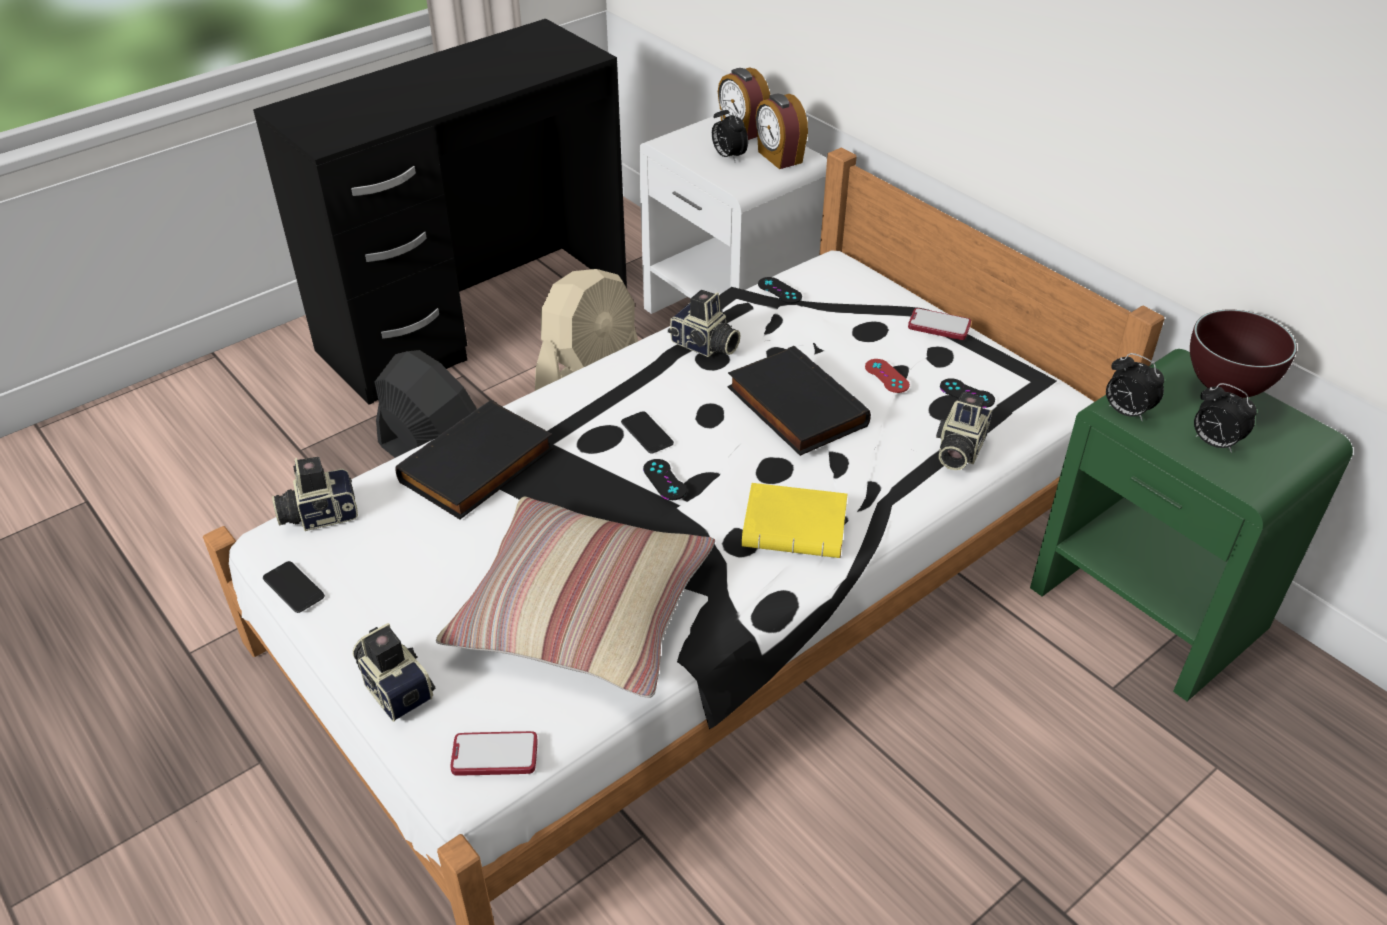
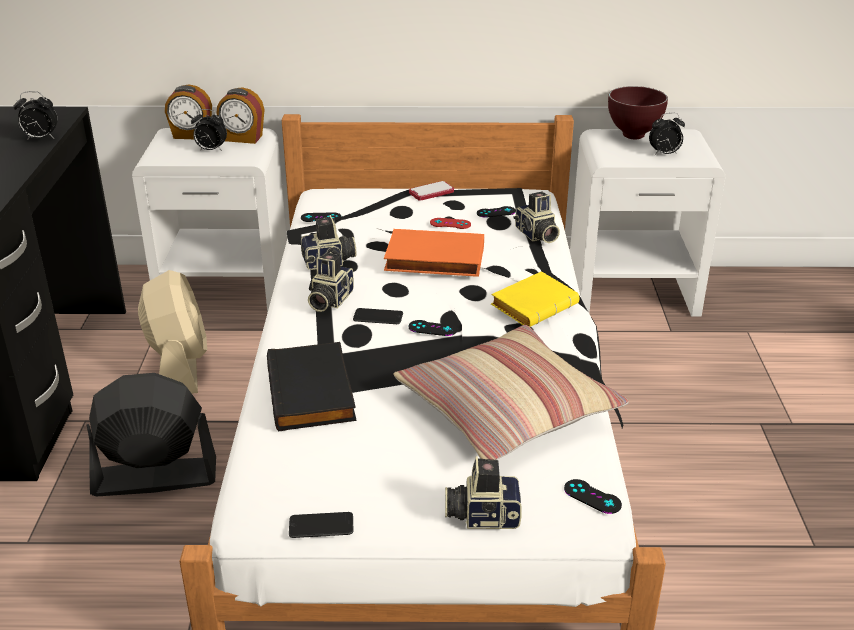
camera: 50 degrees left, 10 degrees down
(319, 514) = (257, 482): camera -> camera (329, 300)
(494, 755) = (592, 497): phone -> black game controller
(793, 407) = (434, 260): black book -> orange book
(1125, 412) = (615, 160): alarm clock -> alarm clock (40, 139)
(1149, 608) = (633, 292): green nightstand -> white nightstand

